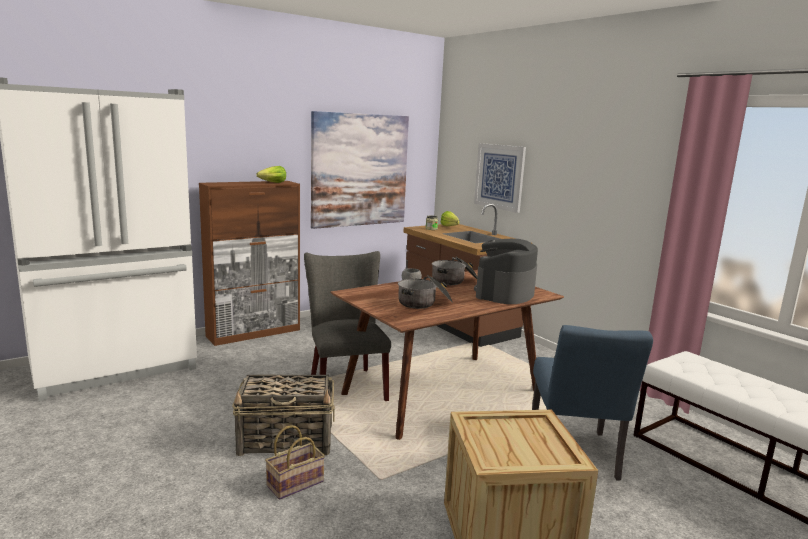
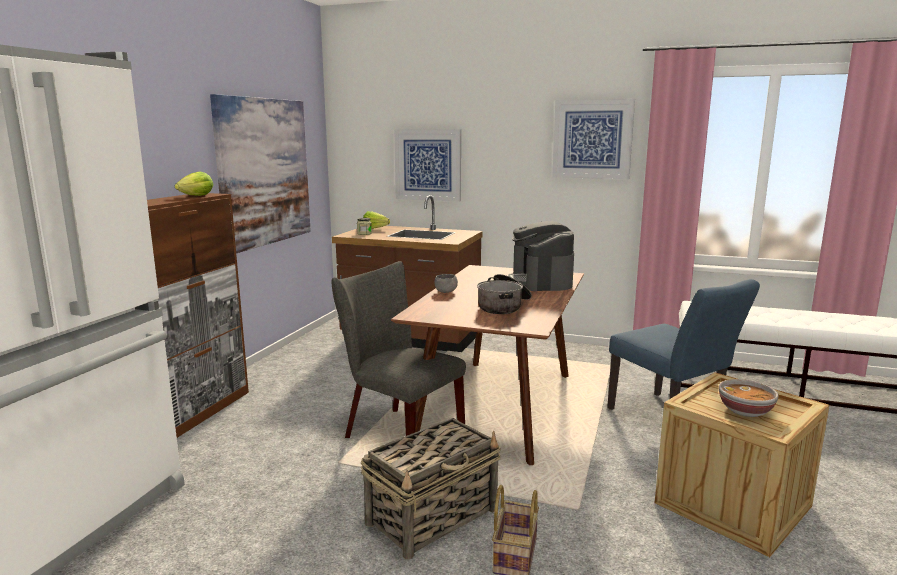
camera: 35 degrees left, 0 degrees up
(454, 281) = (475, 280): cooking pot -> none
(507, 444) = (745, 411): none -> bowl
(630, 166) = (592, 139): none -> picture

